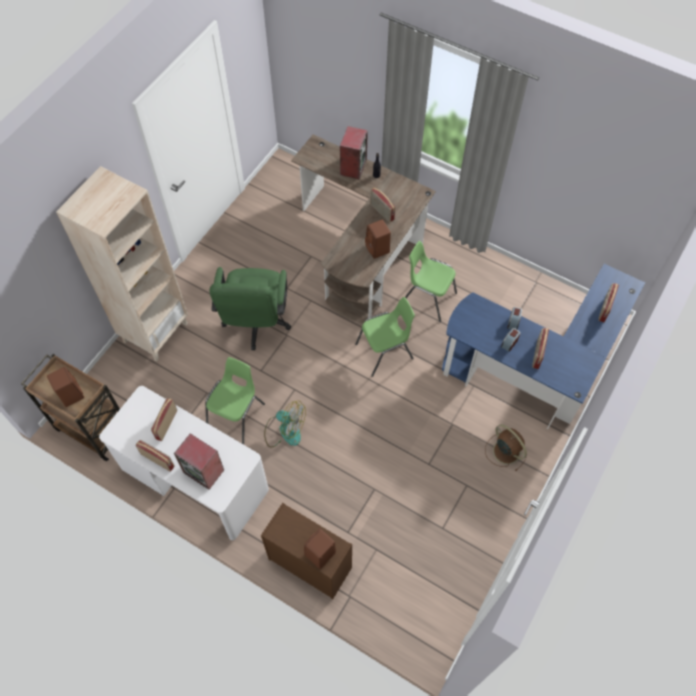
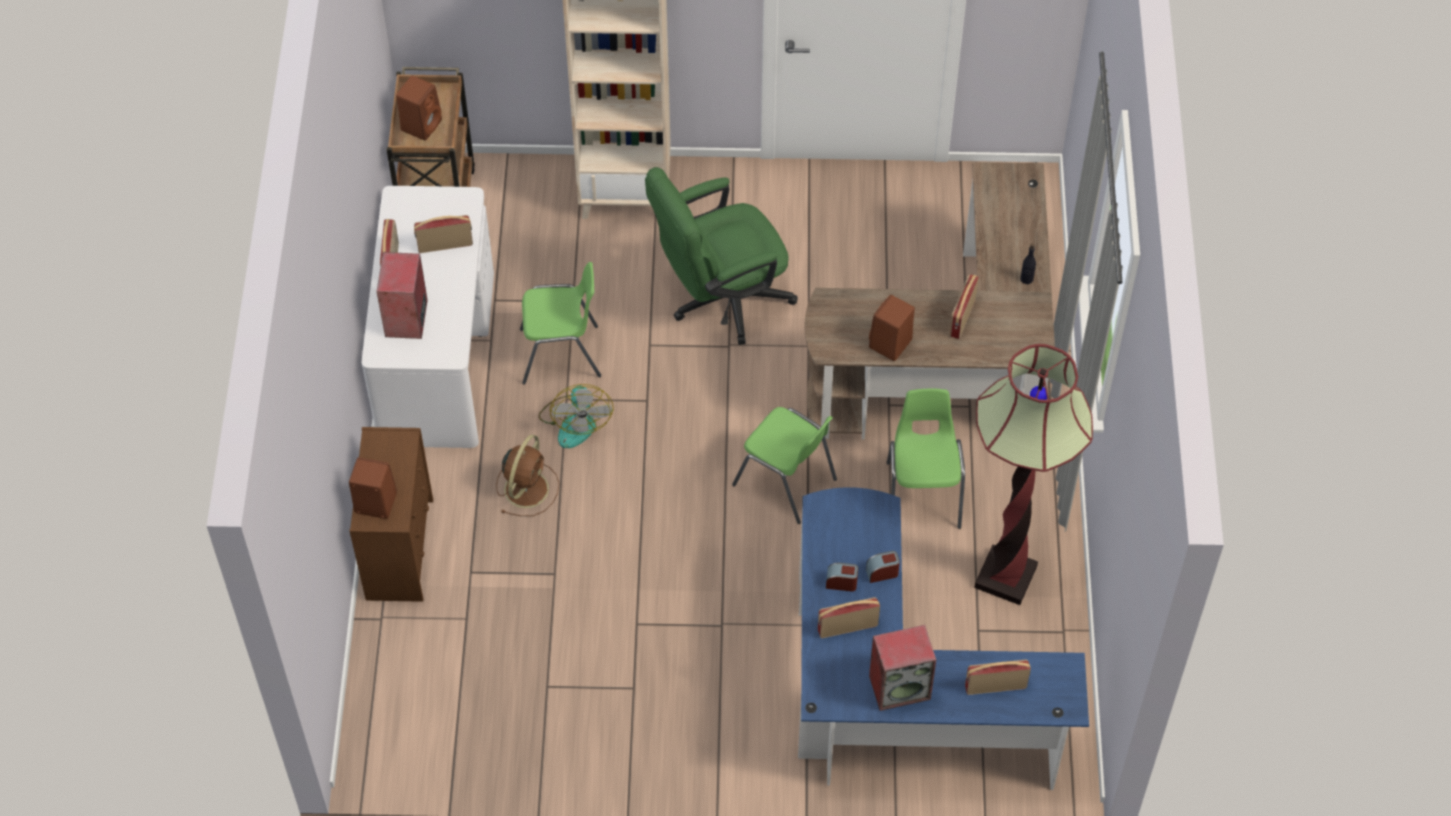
camera: 60 degrees right, 5 degrees down
(353, 167) = (1019, 242): speaker -> speaker (900, 686)
(494, 289) = (1005, 577): none -> floor lamp
(505, 450) = (723, 715): brown fan -> brown fan (527, 487)

